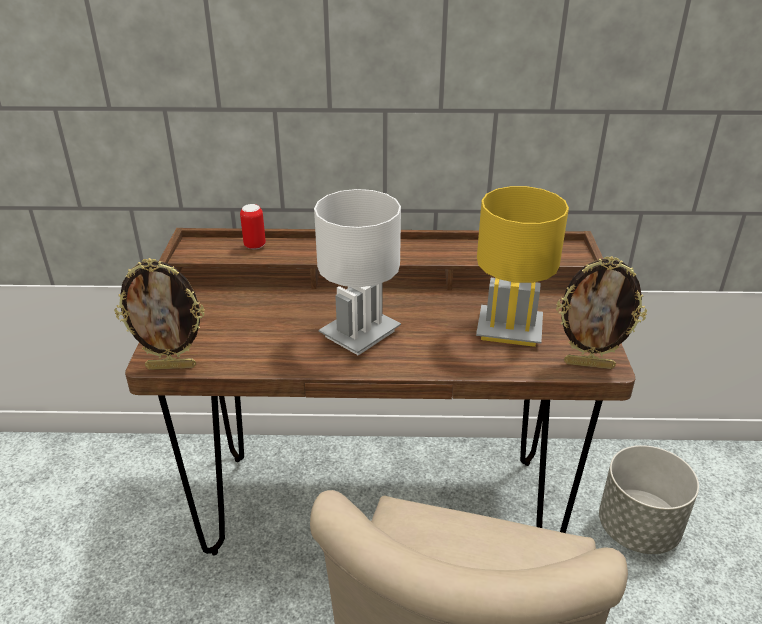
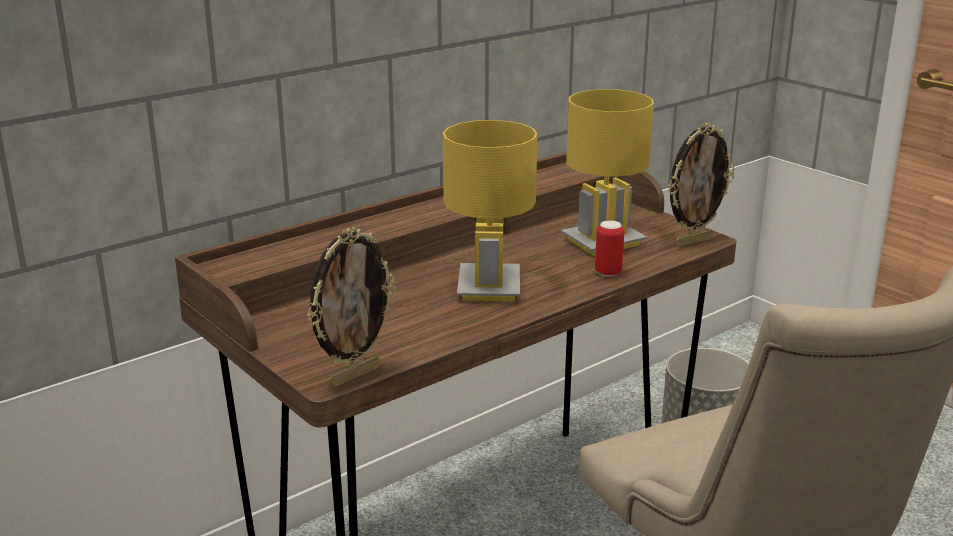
camera: 40 degrees left, 10 degrees down
(255, 246) = (293, 246): can -> can (608, 273)
(359, 334) = (488, 287): white table lamp -> yellow table lamp

